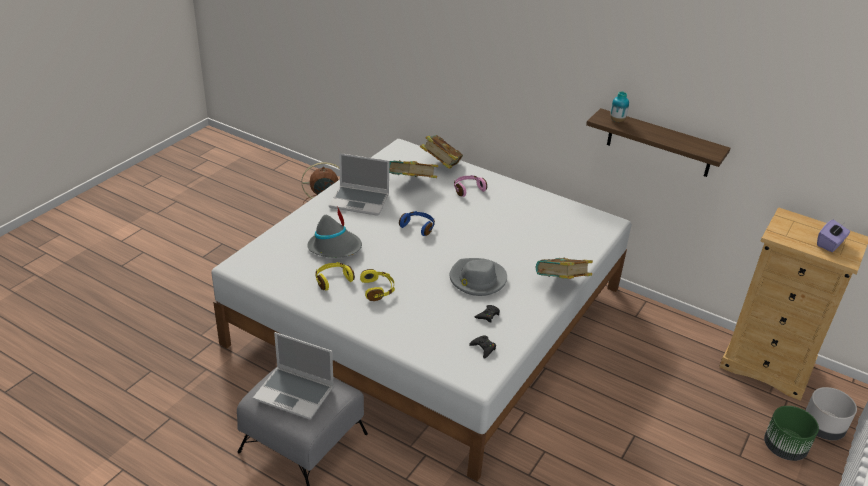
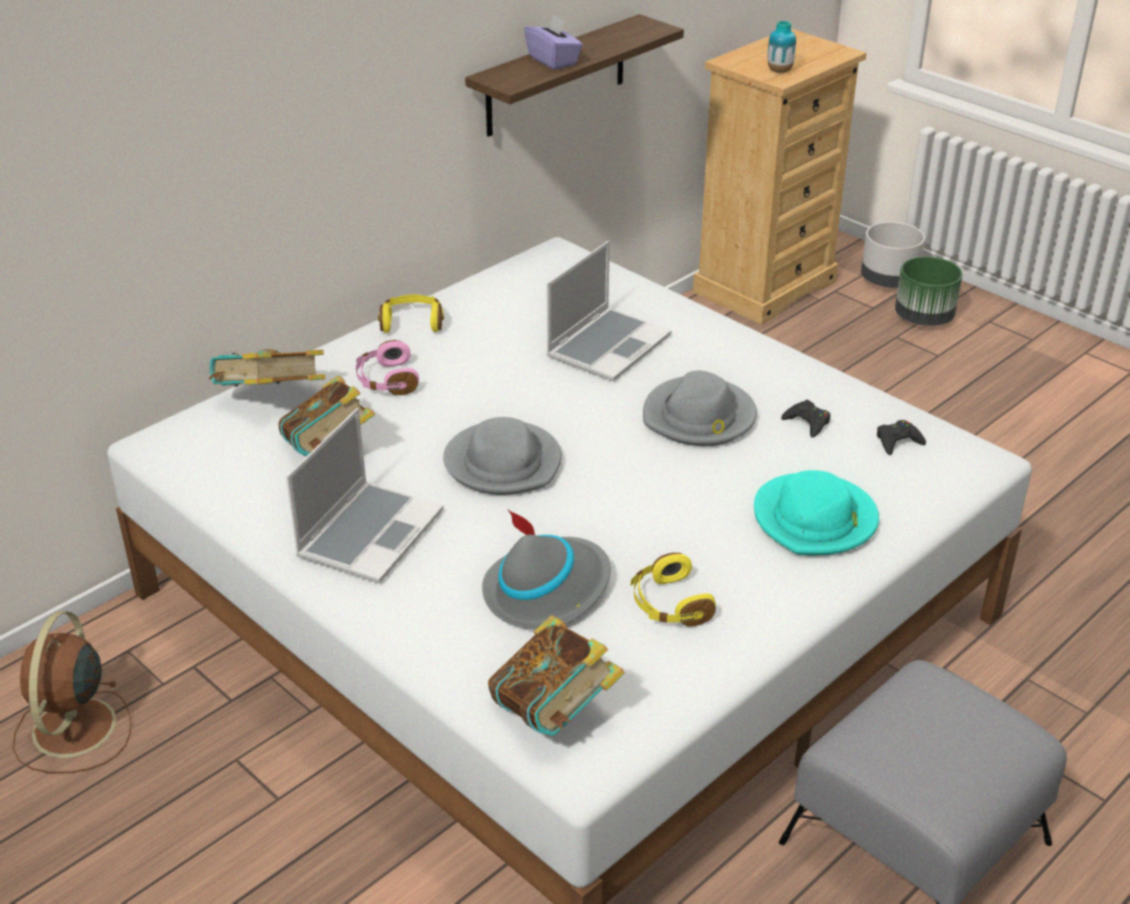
camera: 75 degrees left, 0 degrees up
(295, 393) = (942, 745): laptop -> laptop (608, 346)
(378, 290) = (713, 543): yellow headphones -> yellow headphones (412, 323)
(405, 320) = (815, 520): none -> turquoise hat
(418, 227) = (503, 463): blue headphones -> grey hat
(561, 284) = (726, 333): book -> book (554, 712)
(617, 120) = (520, 71): vase -> vase (779, 71)
(830, 244) = (804, 53): purple tissue box -> purple tissue box (553, 61)

